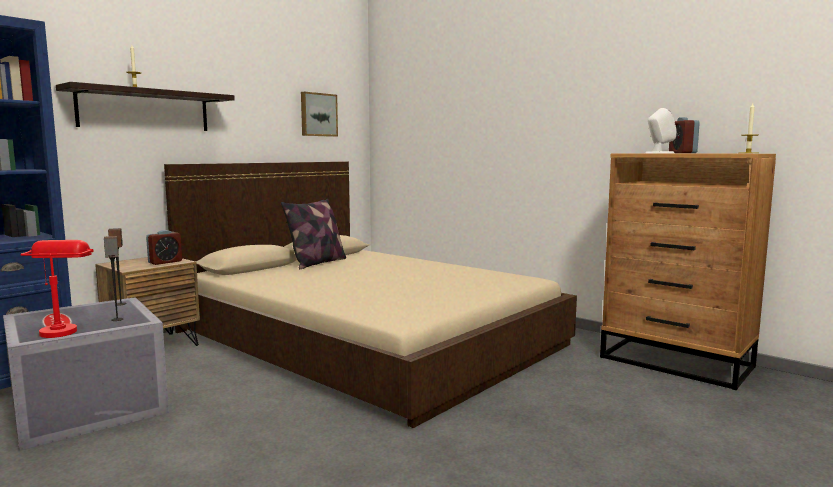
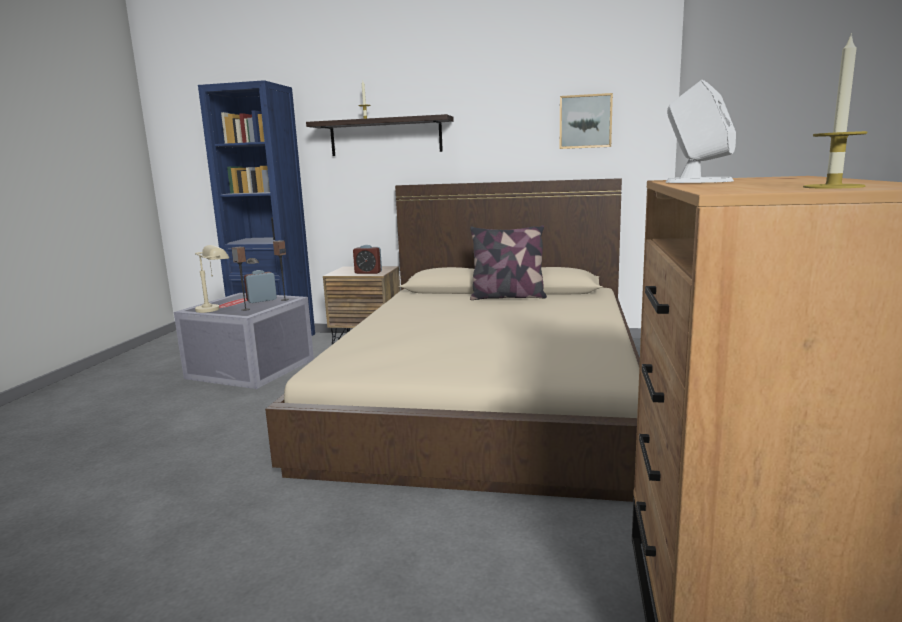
camera: 60 degrees right, 5 degrees up
(63, 329) = (215, 308): red table lamp -> beige table lamp
(682, 153) = (790, 180): alarm clock -> alarm clock (261, 300)

